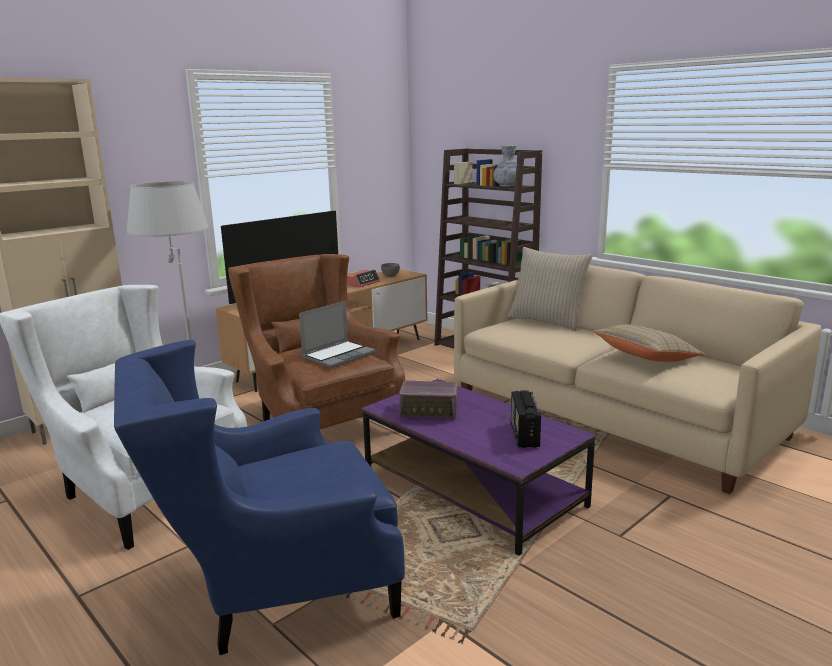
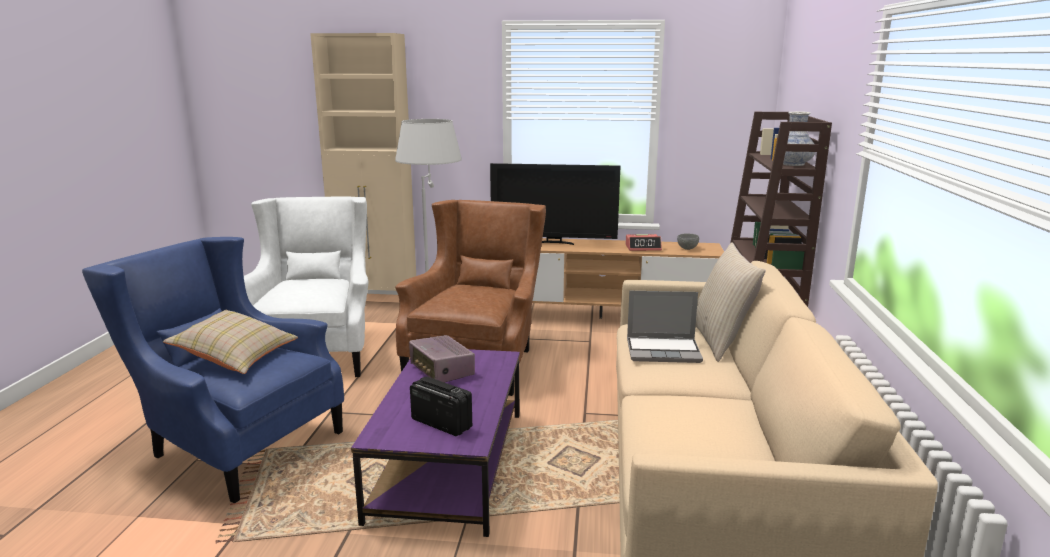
camera: 50 degrees right, 0 degrees up
(339, 355) = (473, 300): laptop -> laptop (664, 351)
(524, 435) = (441, 423): radio -> radio turned 75 degrees clockwise
(646, 359) = (691, 418): beige pillow -> beige pillow (236, 357)

